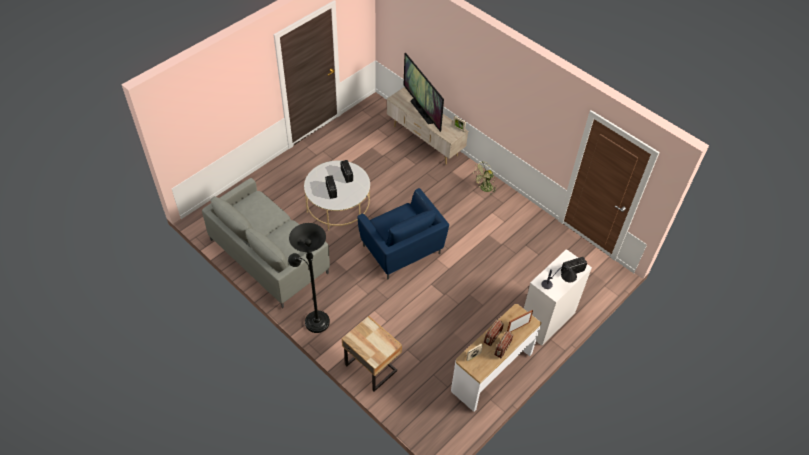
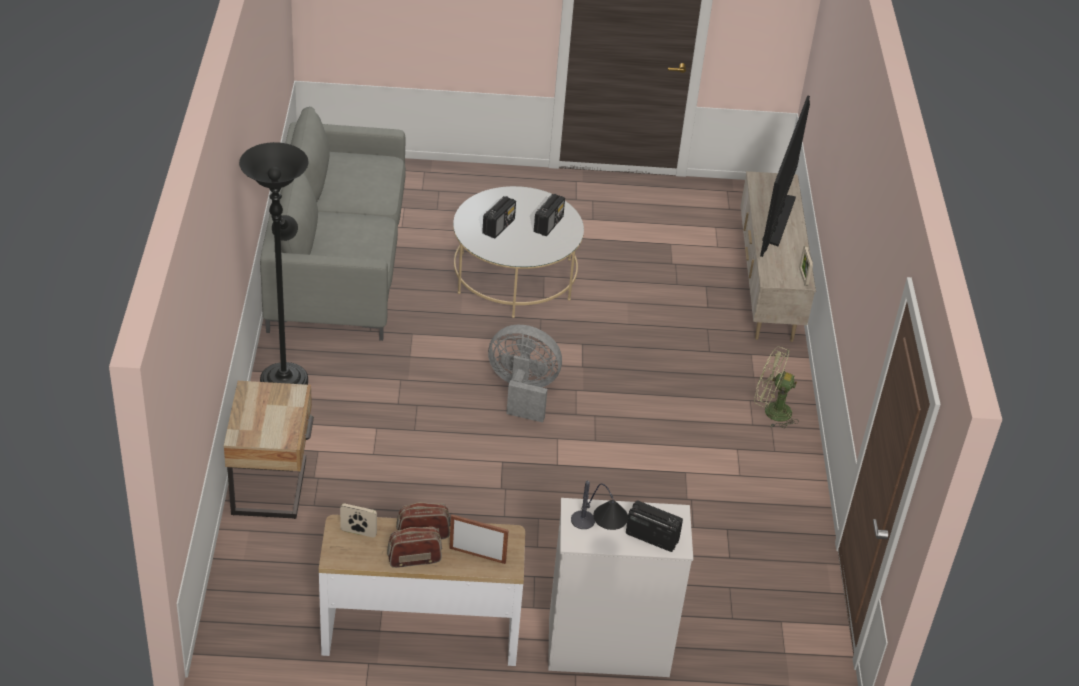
camera: 45 degrees right, 10 degrees down
(402, 250) = (522, 391): blue armchair -> grey fan

